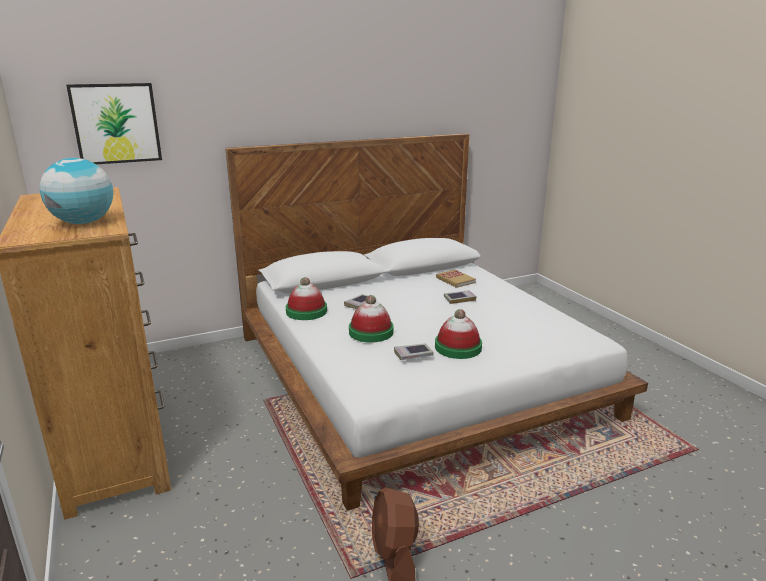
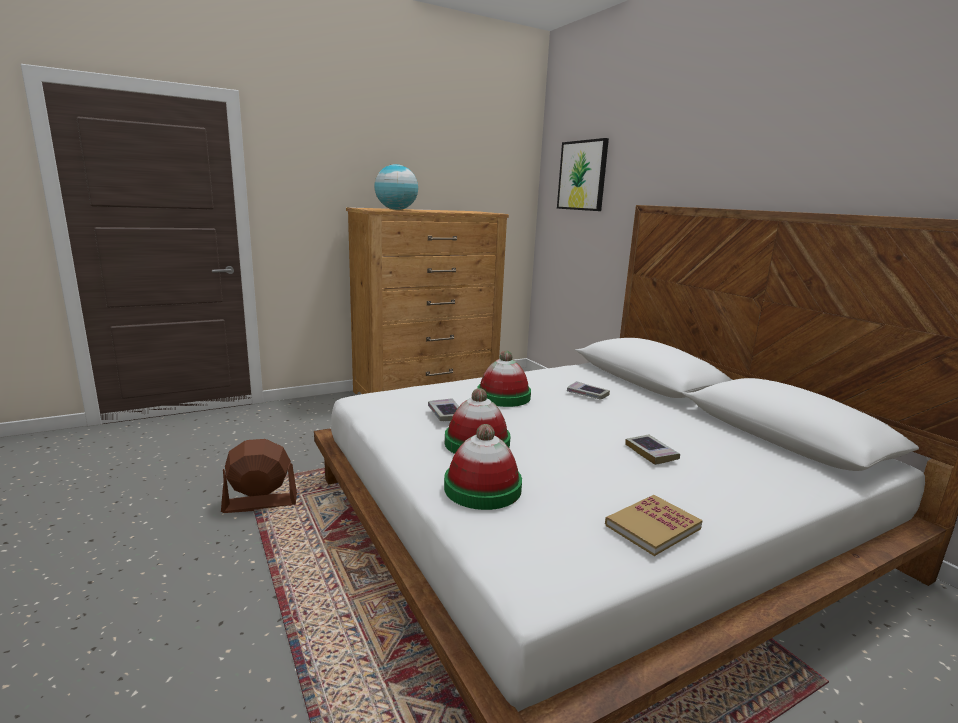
camera: 85 degrees right, 5 degrees down
(306, 311) = (553, 374): hat -> hat (482, 488)
(455, 280) = (742, 456): book -> book (652, 527)

